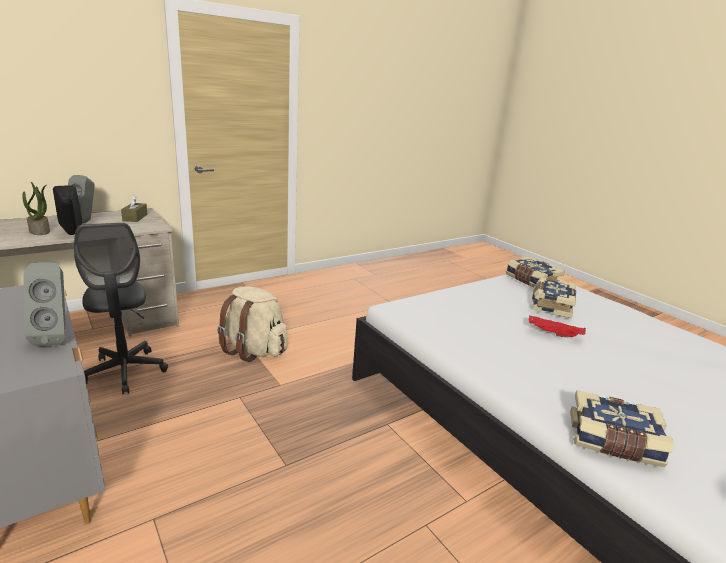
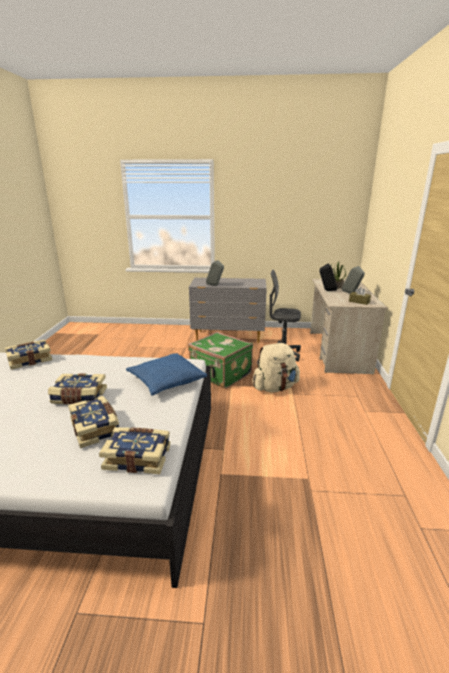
camera: 130 degrees right, 0 degrees up
(254, 406) = (220, 374): none -> green suitcase
(447, 306) = (166, 380): none -> blue pillow
(553, 334) = (79, 397): red tray -> book

